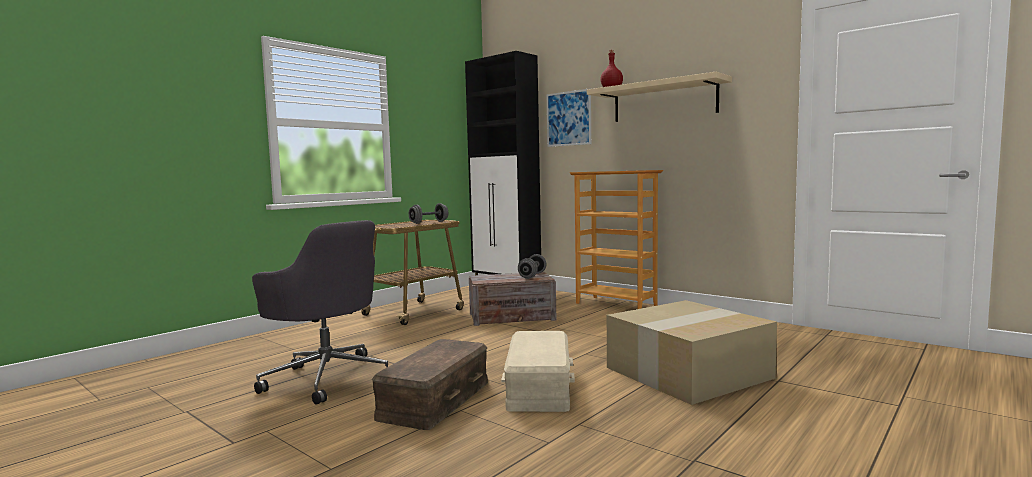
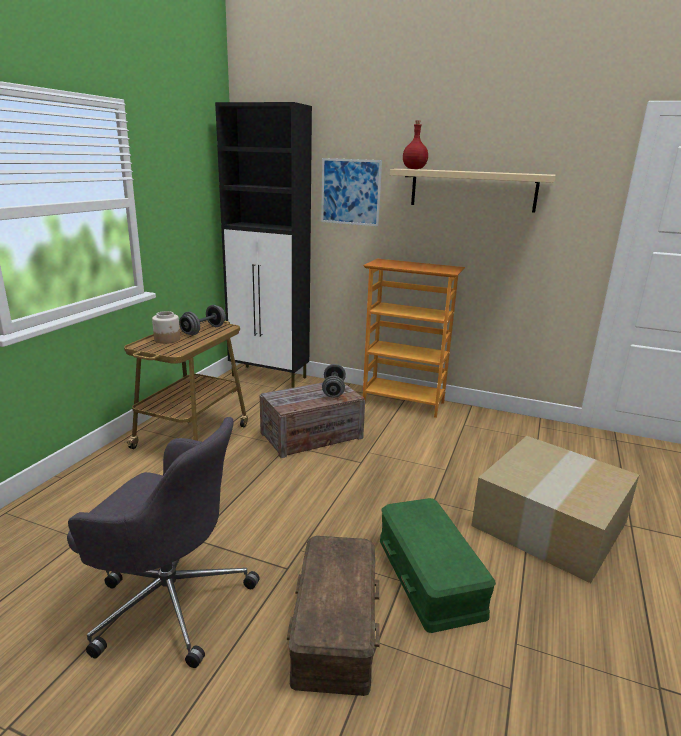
camera: 20 degrees left, 15 degrees up
(396, 225) = (167, 339): none -> jar
(537, 386) = (428, 575): beige storage box -> green storage box

